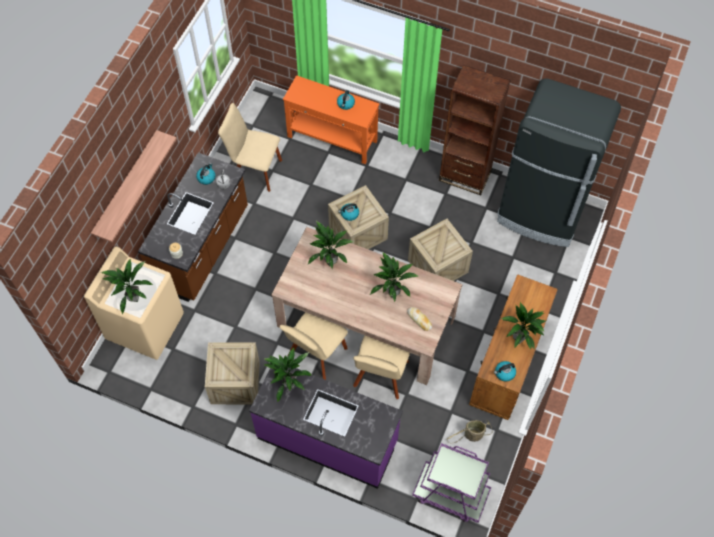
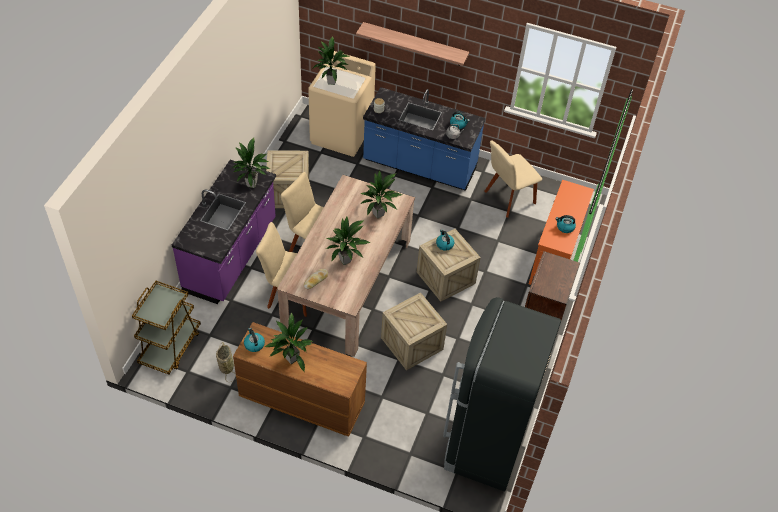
camera: 85 degrees right, 10 degrees down
(203, 248) = (419, 166): brown counter -> blue counter
(255, 170) = (507, 198): beige chair -> beige chair turned 135 degrees counterclockwise
(450, 494) = (170, 346): purple cart -> brown cart

